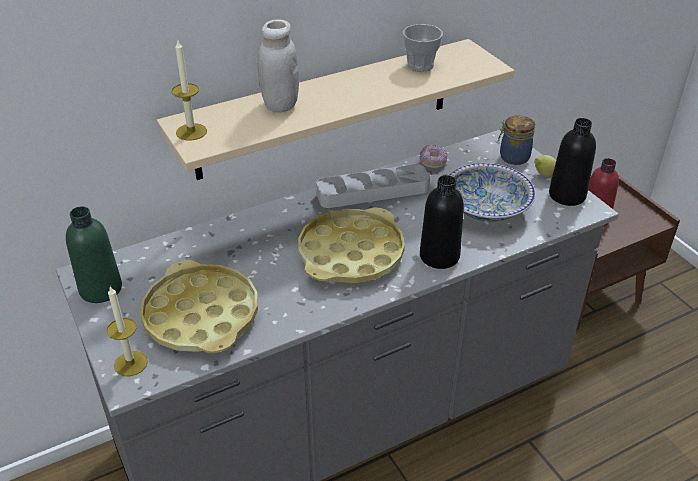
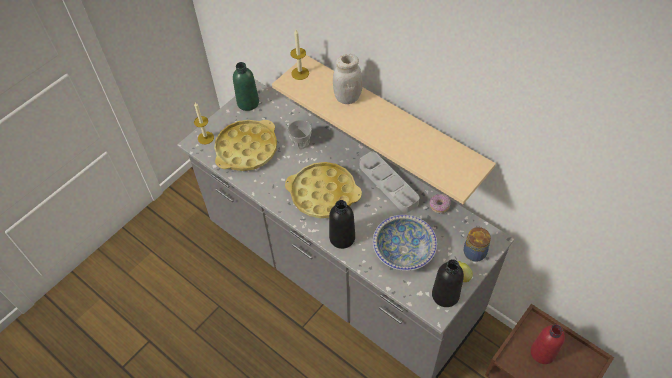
camera: 70 degrees right, 15 degrees up
(420, 65) = (437, 147): cup -> cup (301, 142)

